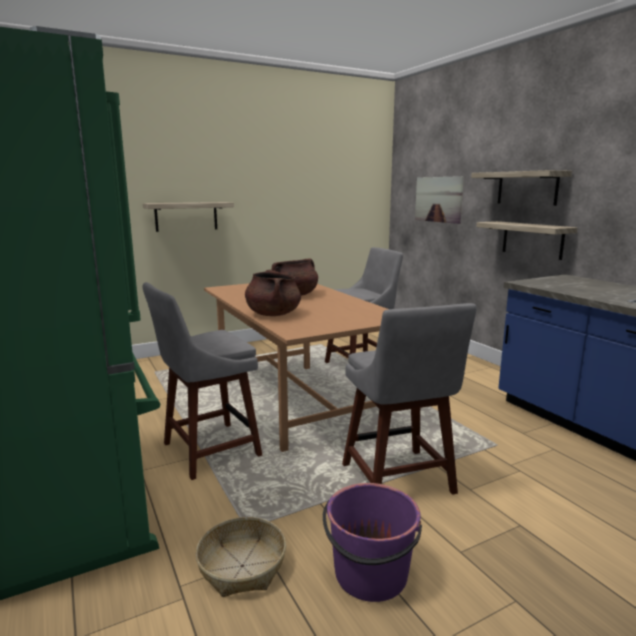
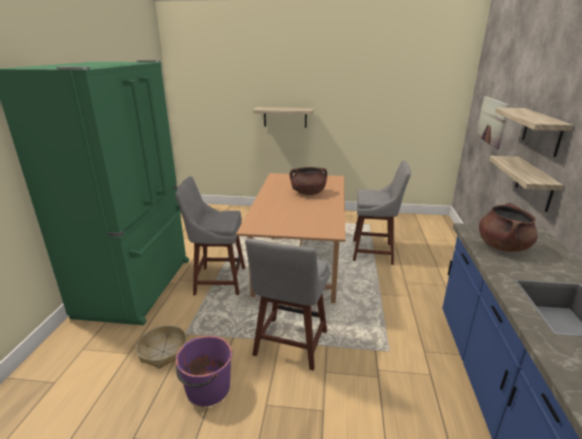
camera: 35 degrees right, 10 degrees up
(273, 314) = (265, 208): brown cooking pot -> brown cooking pot (502, 246)

